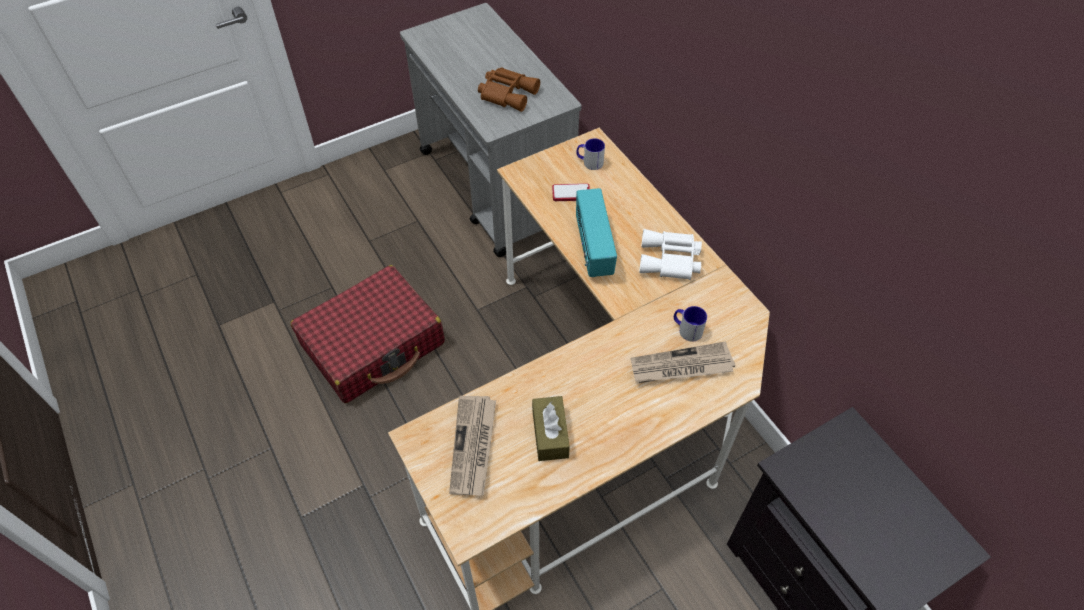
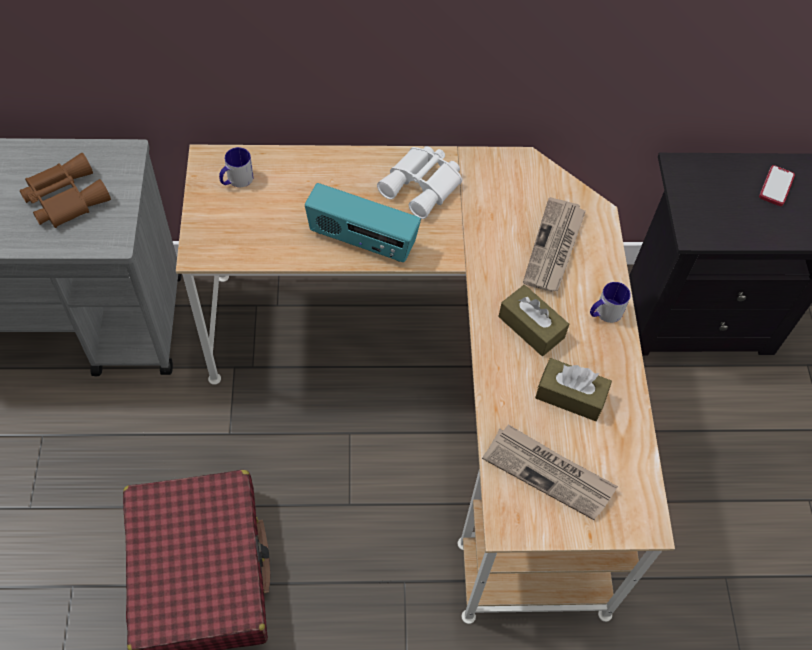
camera: 65 degrees left, 5 degrees up
(571, 193) = (269, 220): phone -> phone (776, 186)
(594, 382) = (531, 327): none -> brown tissue box
(686, 329) = (514, 220): mug -> mug (604, 313)

